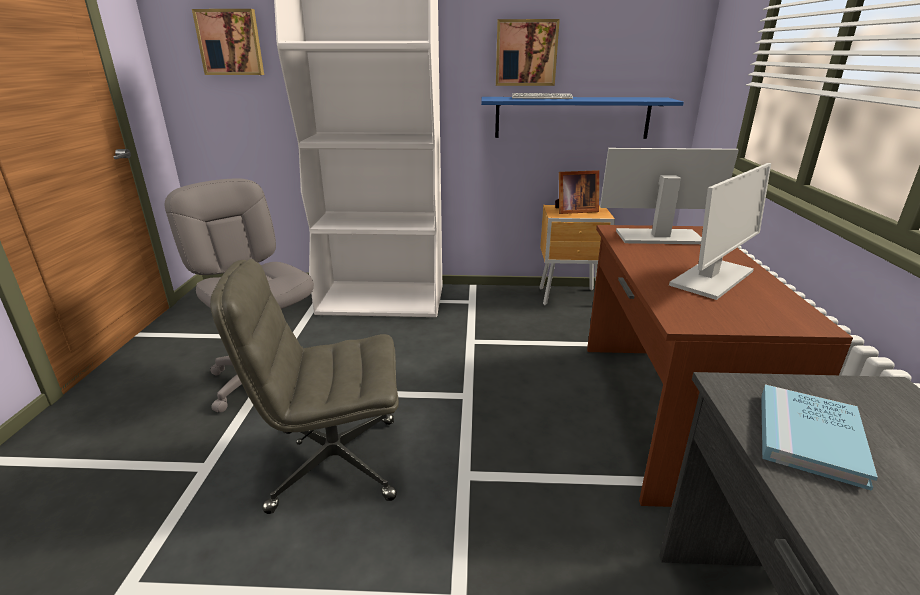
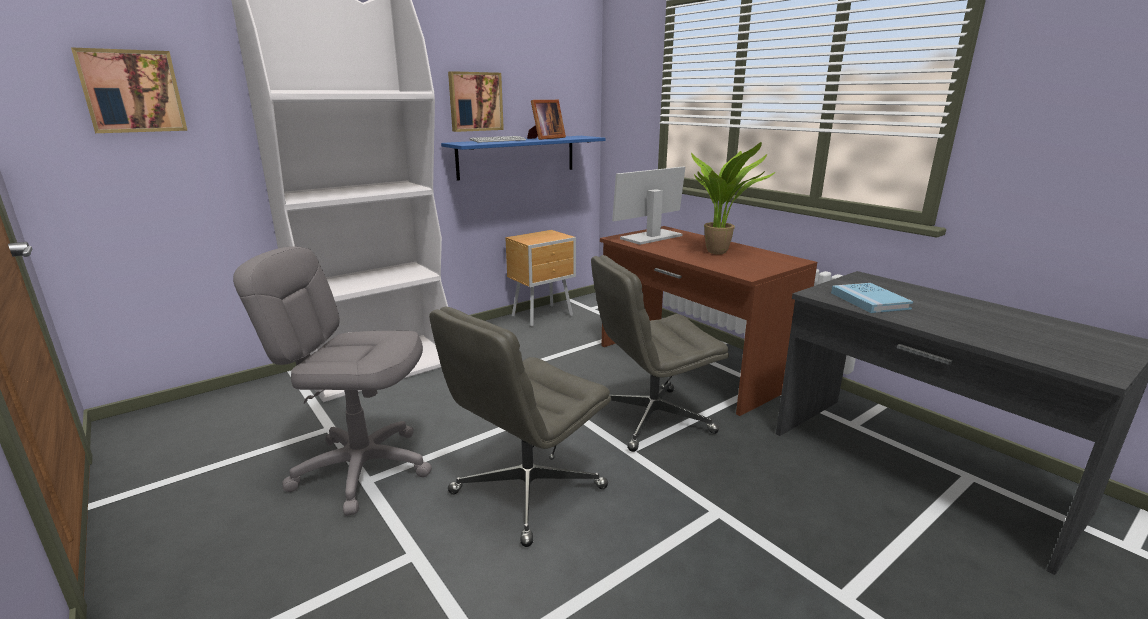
camera: 40 degrees left, 5 degrees down
(531, 453) = (651, 419): none -> grey office chair
(574, 211) = (537, 237): picture frame -> picture frame (545, 138)
(712, 279) = (720, 252): monitor -> potted plant

